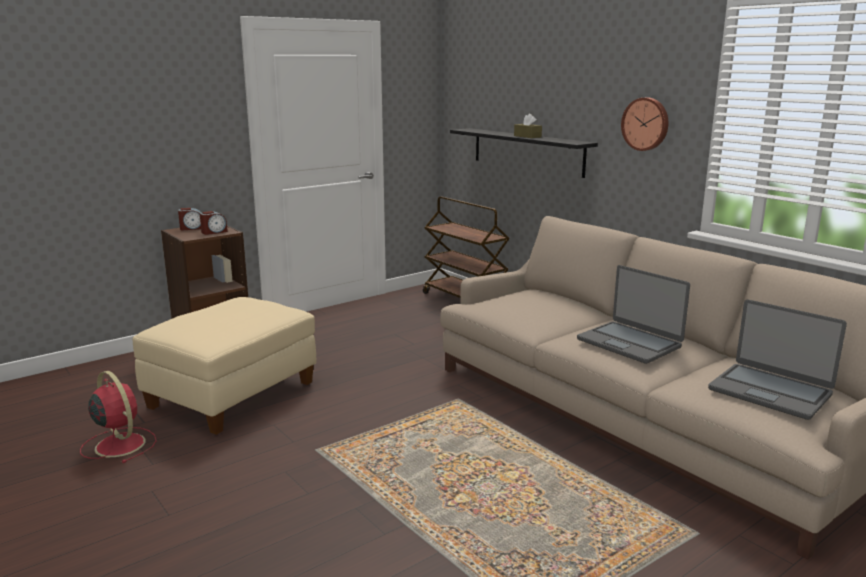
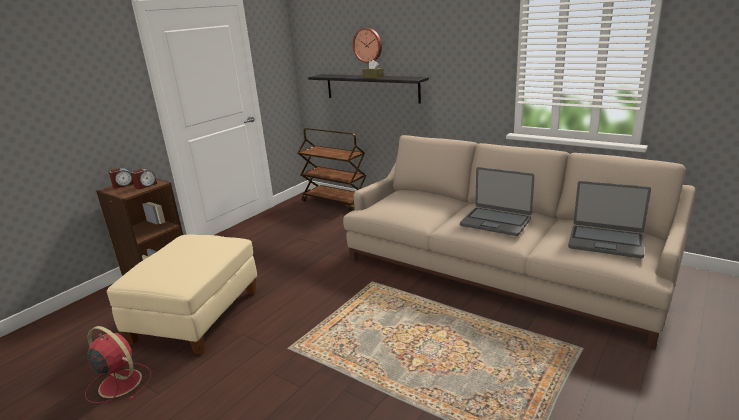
camera: 15 degrees left, 5 degrees up
(646, 124) = (465, 60): wall clock -> wall clock (368, 45)

